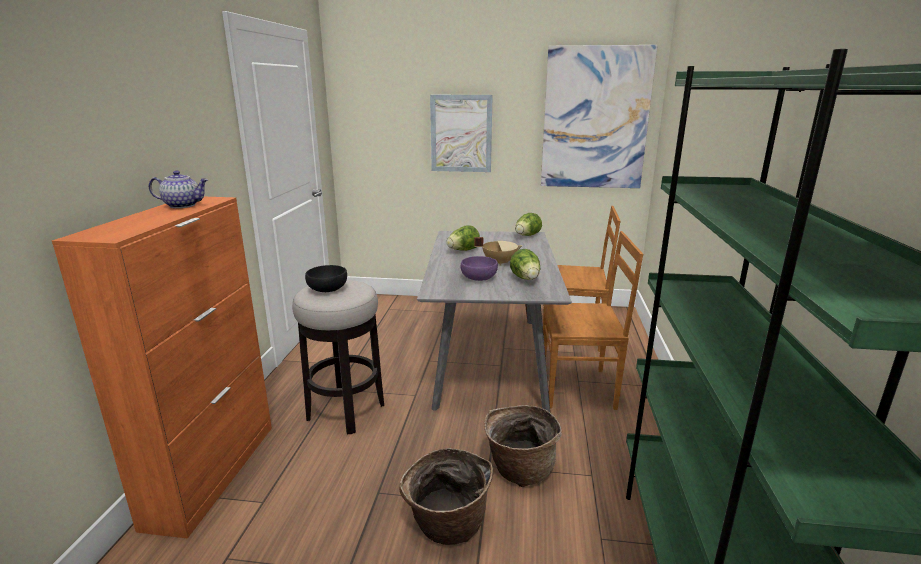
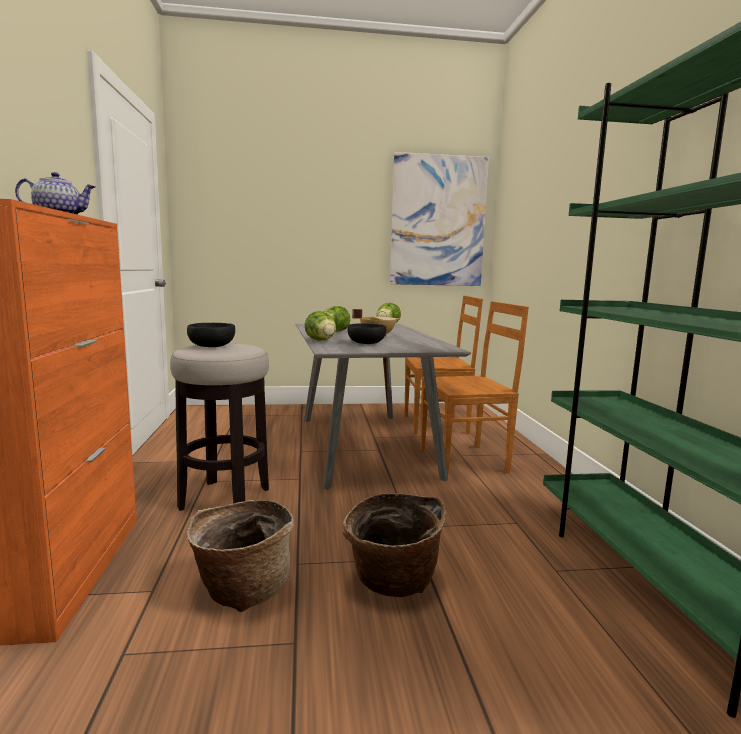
camera: 15 degrees left, 10 degrees down
(461, 133) = (311, 232): picture -> none
(479, 277) = (366, 343): purple bowl -> black bowl
(519, 469) = (443, 526): basket -> basket (241, 590)
(526, 279) = (414, 343): lettuce -> lettuce (322, 341)

